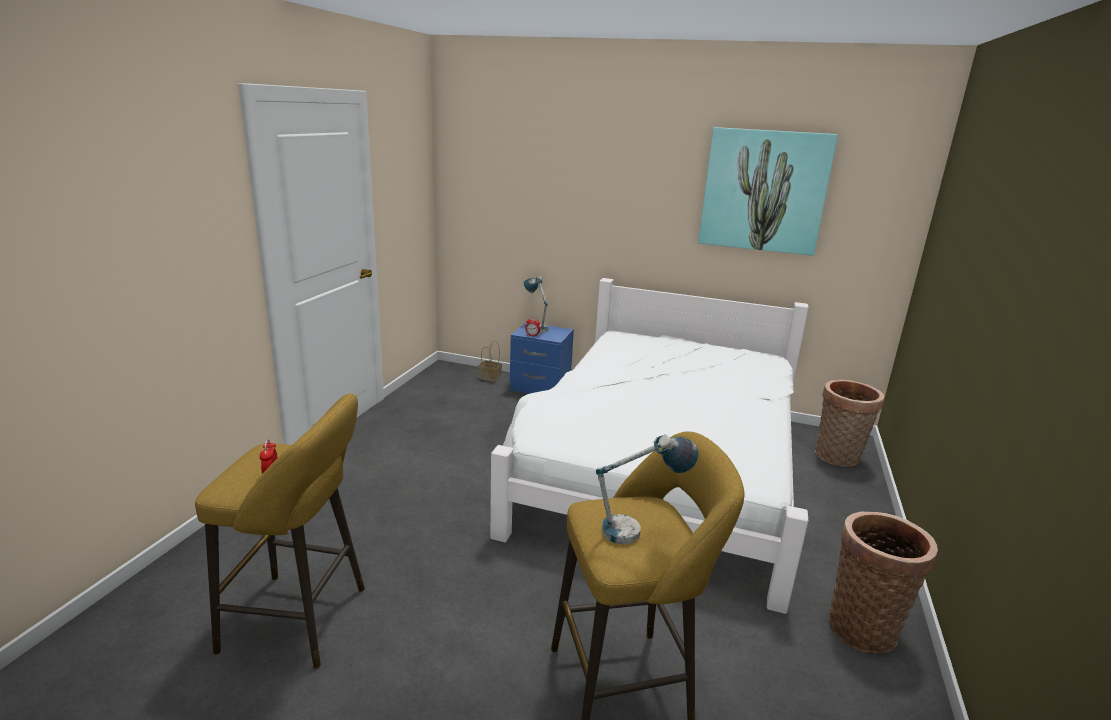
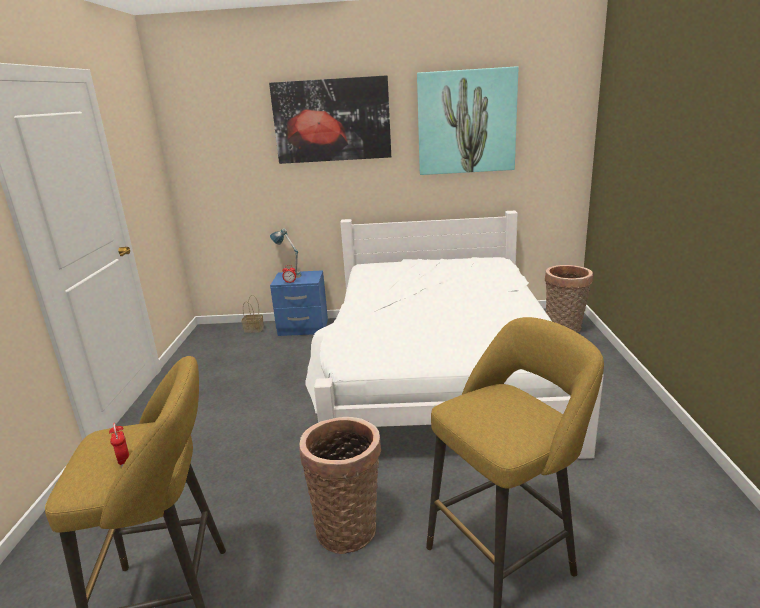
camera: 15 degrees left, 0 degrees up
(610, 168) = (332, 120): none -> picture
(638, 532) = (509, 416): table lamp -> none
(863, 626) = (652, 450): basket -> basket (348, 526)

